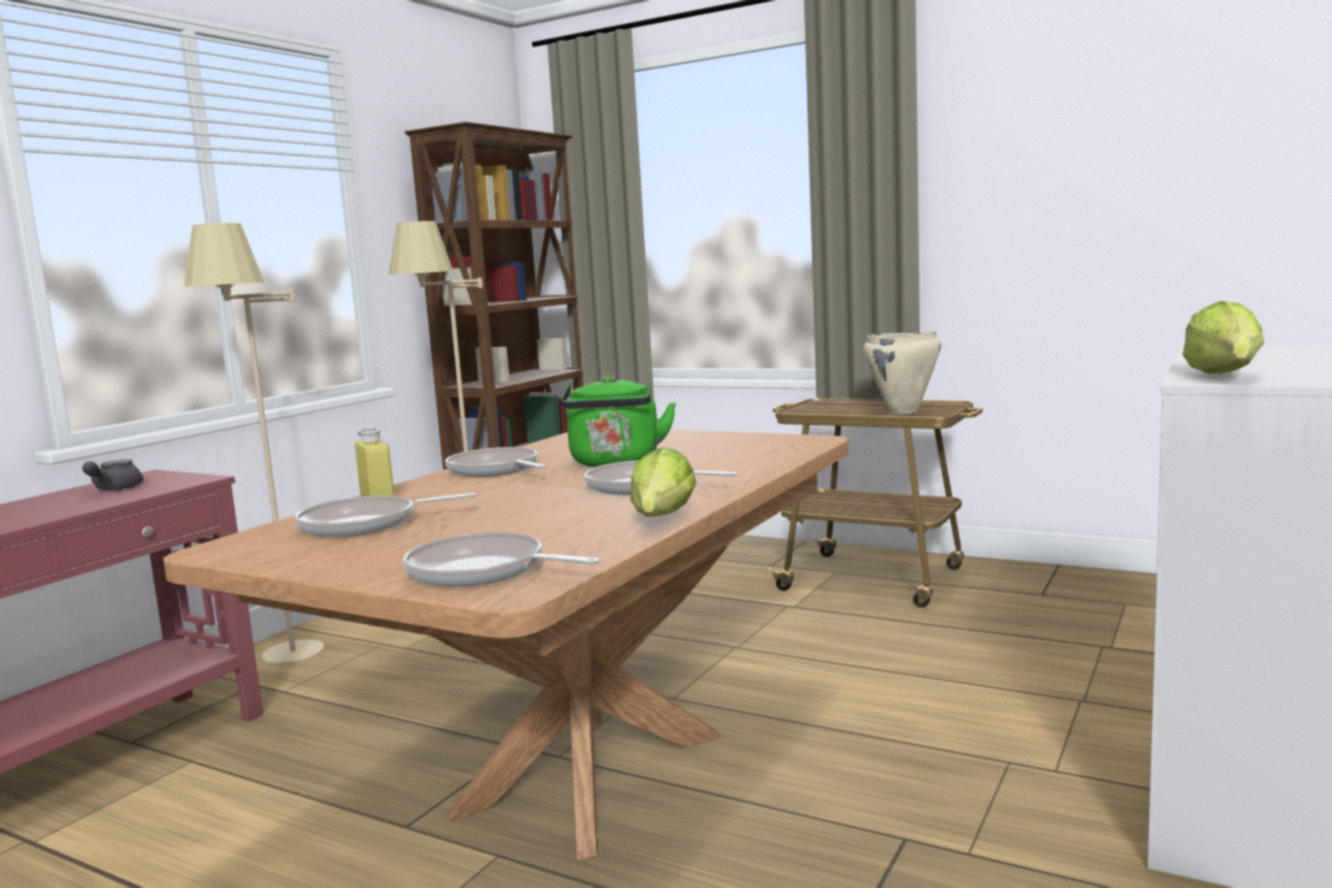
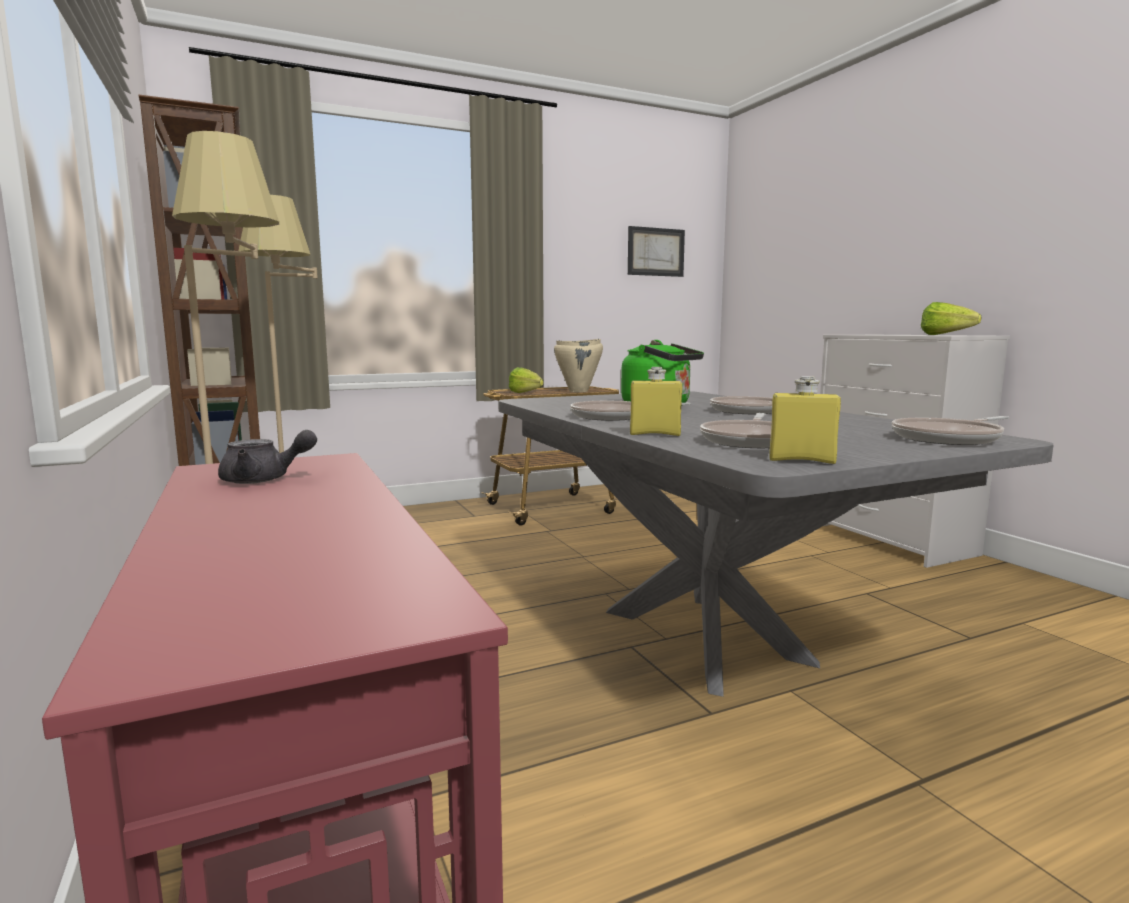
camera: 55 degrees left, 0 degrees up
(113, 489) = (264, 480): grey teapot -> grey teapot turned 45 degrees counterclockwise
(250, 553) = (801, 460): none -> yellow bottle
(588, 773) = (704, 636): brown dining table -> grey dining table
(657, 522) = (860, 417): lettuce -> lettuce (527, 393)
(1158, 161) = (655, 252): none -> picture

